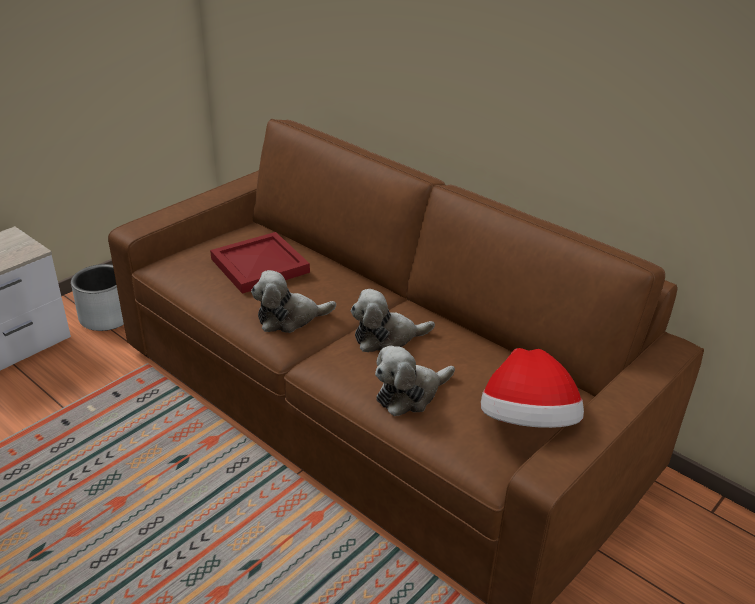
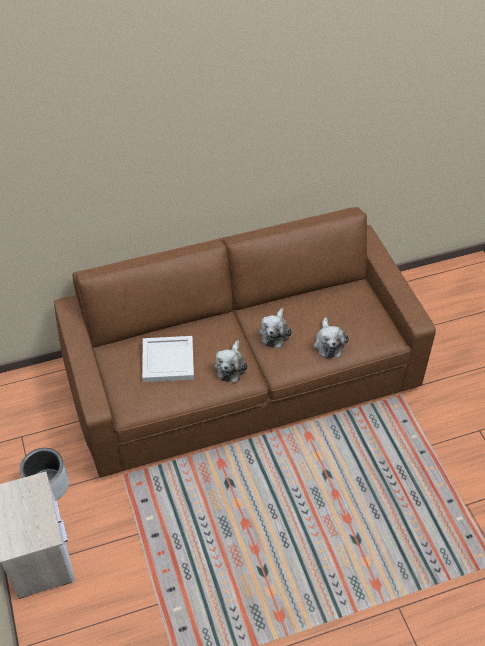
camera: 60 degrees left, 15 degrees up
(260, 265) = (167, 360): red tray -> white tray
(527, 424) = (373, 312): hat -> none

